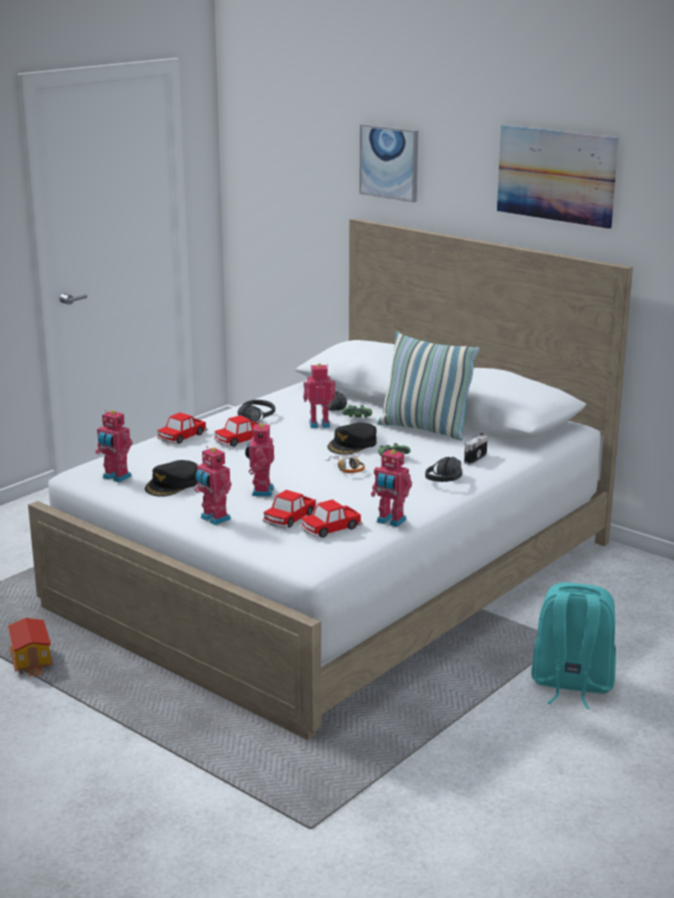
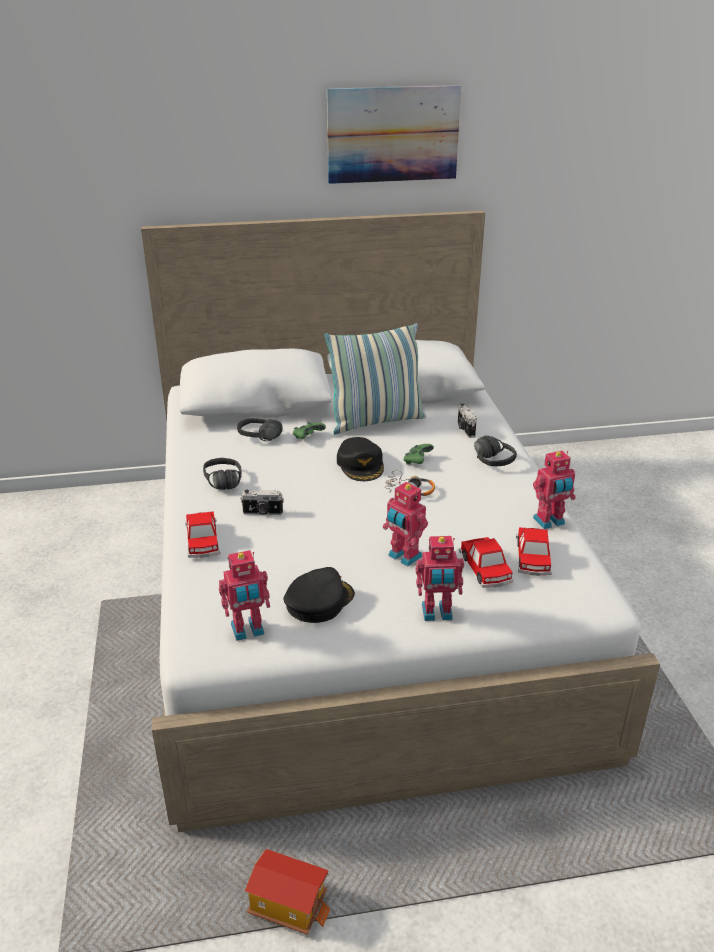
camera: 50 degrees left, 10 degrees up
(173, 484) = (318, 601): black cap -> black cap turned 120 degrees counterclockwise
(239, 440) = (262, 513): toy car -> camera
(319, 424) = (290, 458): toy robot -> none
(389, 162) = (178, 153): picture -> none
(571, 685) = (647, 580): turquoise backpack -> none

